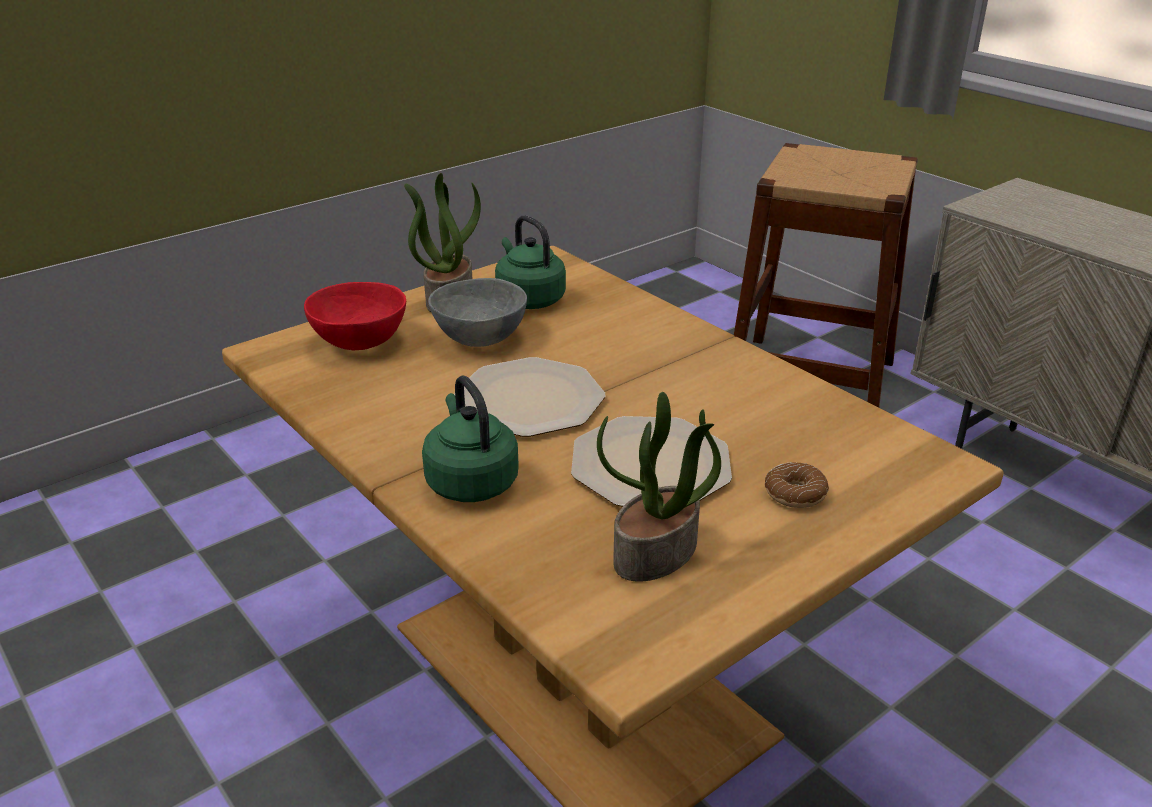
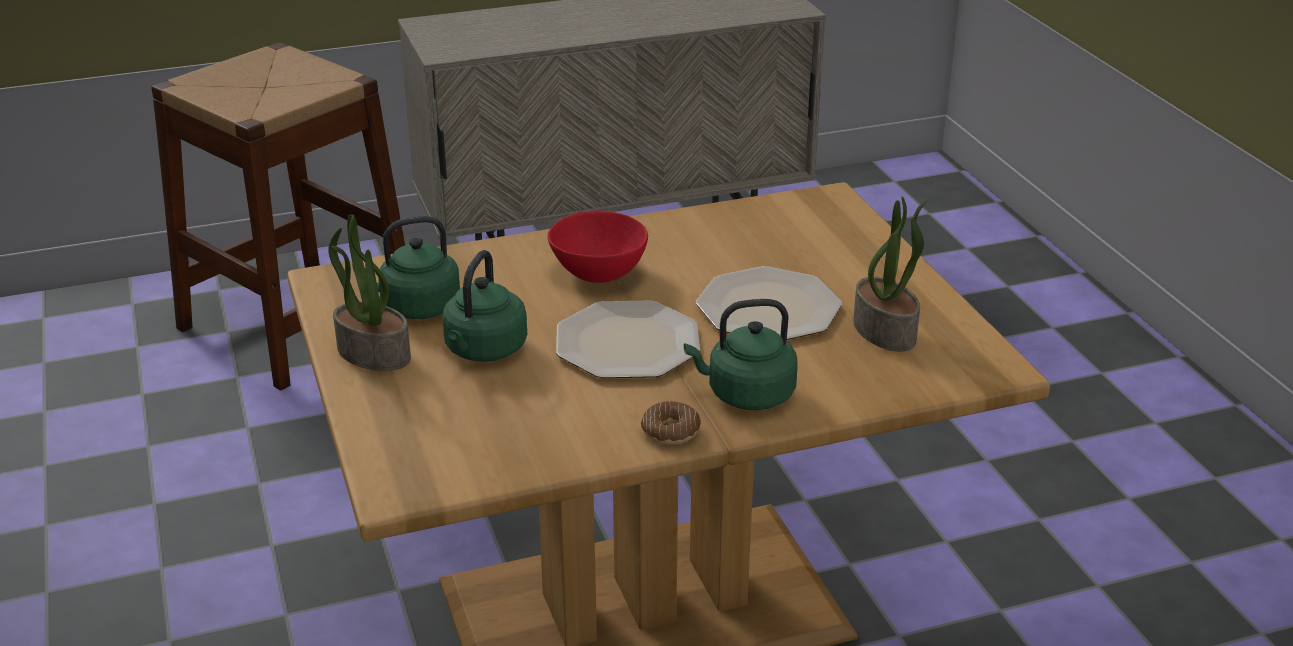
camera: 70 degrees left, 0 degrees up
(357, 342) = (430, 425): red bowl -> red bowl (598, 274)
(478, 339) = (484, 351): grey bowl -> green kettle
(795, 494) = (838, 260): donut -> donut (670, 431)

